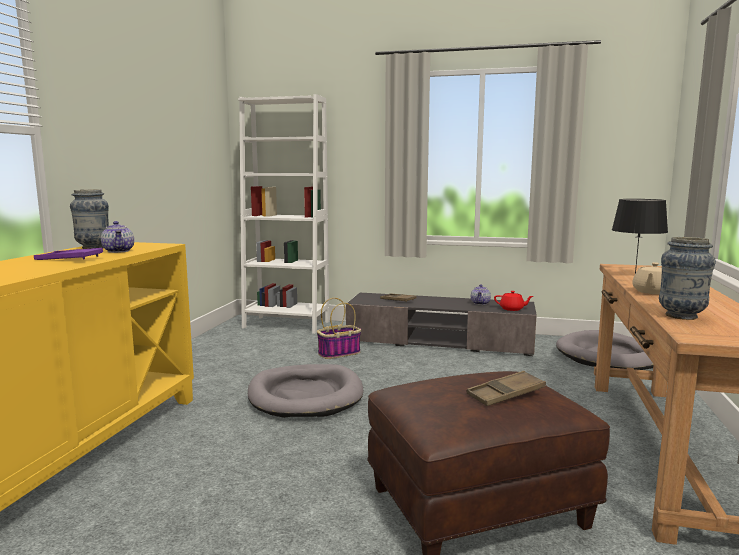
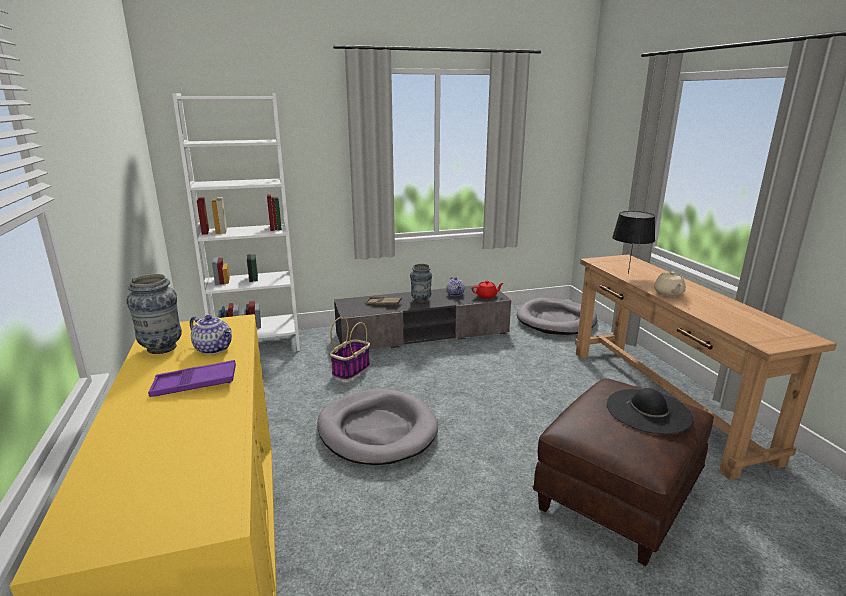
camera: 30 degrees left, 10 degrees up
(506, 394) = (648, 411): brown tray -> black hat
(681, 316) = (727, 321): vase -> vase (421, 300)

